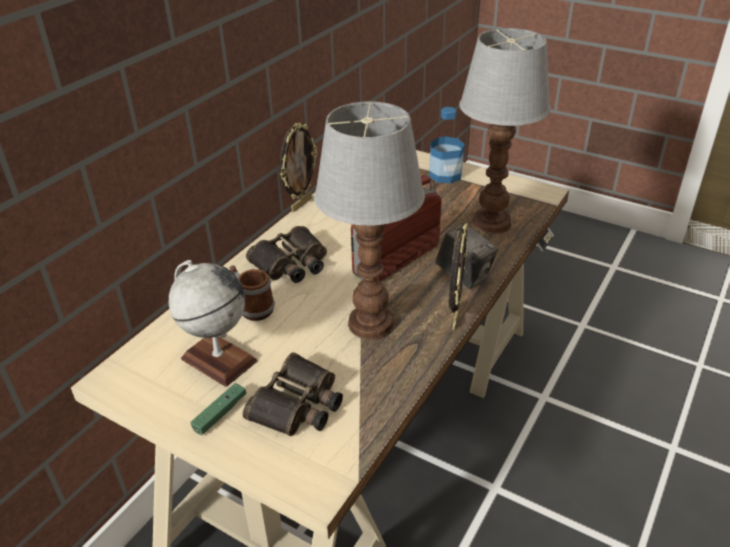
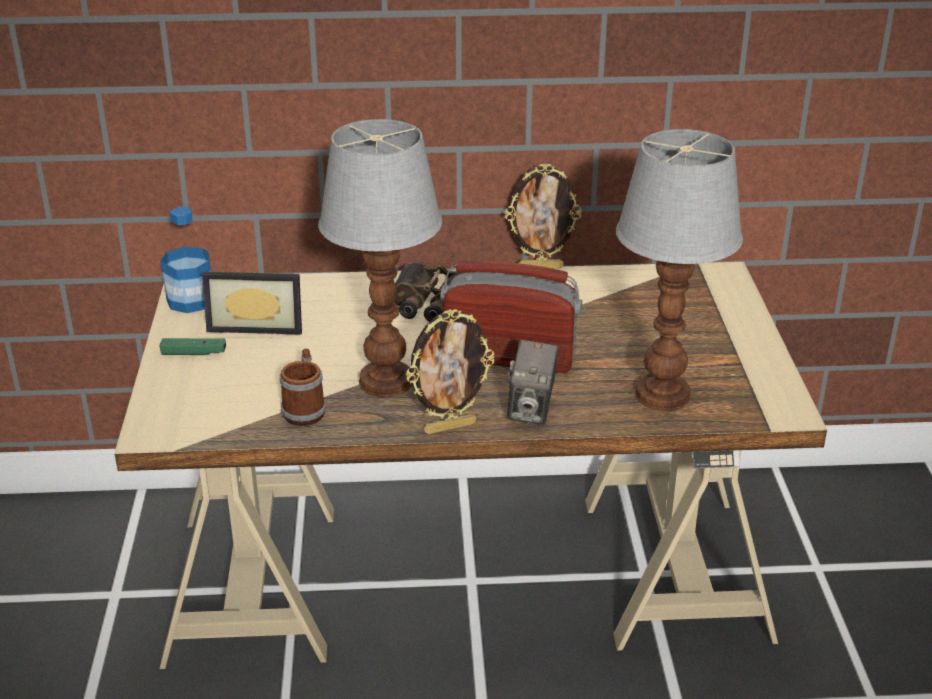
camera: 55 degrees right, 5 degrees down
(218, 360) = (257, 324): globe -> picture frame
(252, 308) = (342, 311): mug -> mug (305, 409)
(298, 405) = (237, 386): binoculars -> none
(445, 175) = (727, 330): bottle -> bottle (191, 300)

